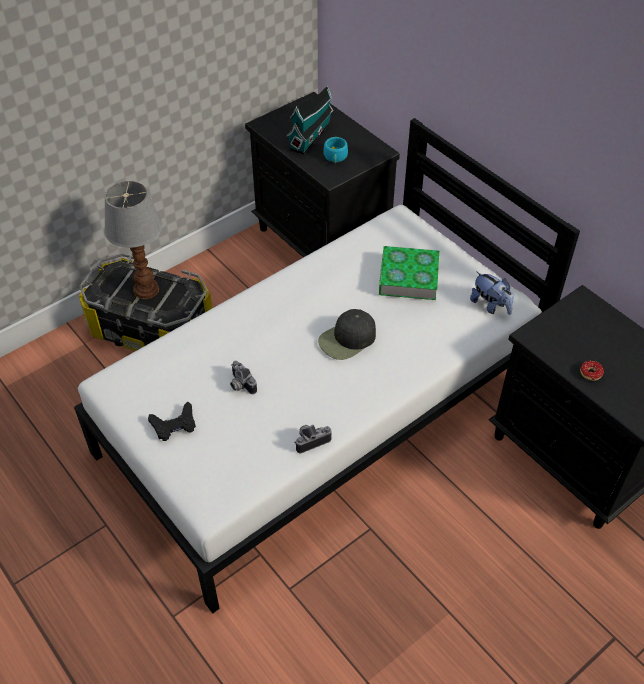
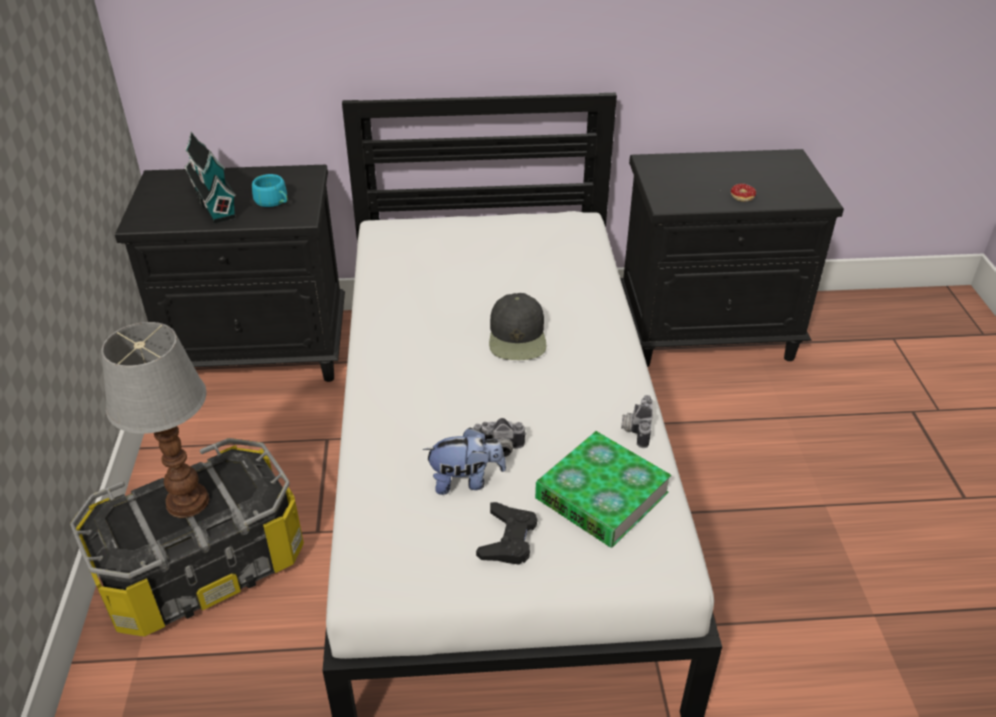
camera: 55 degrees left, 10 degrees down
(408, 277) = (475, 260): book -> book (601, 495)
(490, 305) = (568, 232): plush toy -> plush toy (465, 481)

